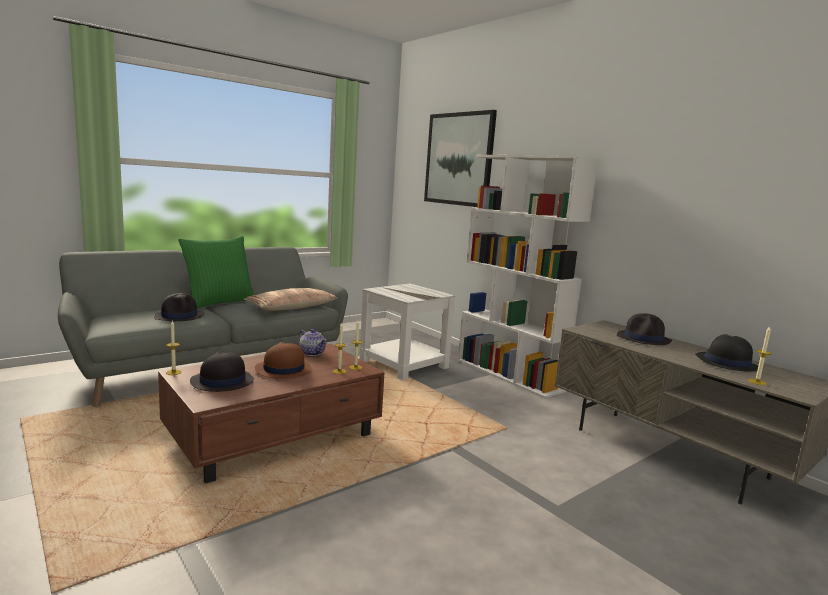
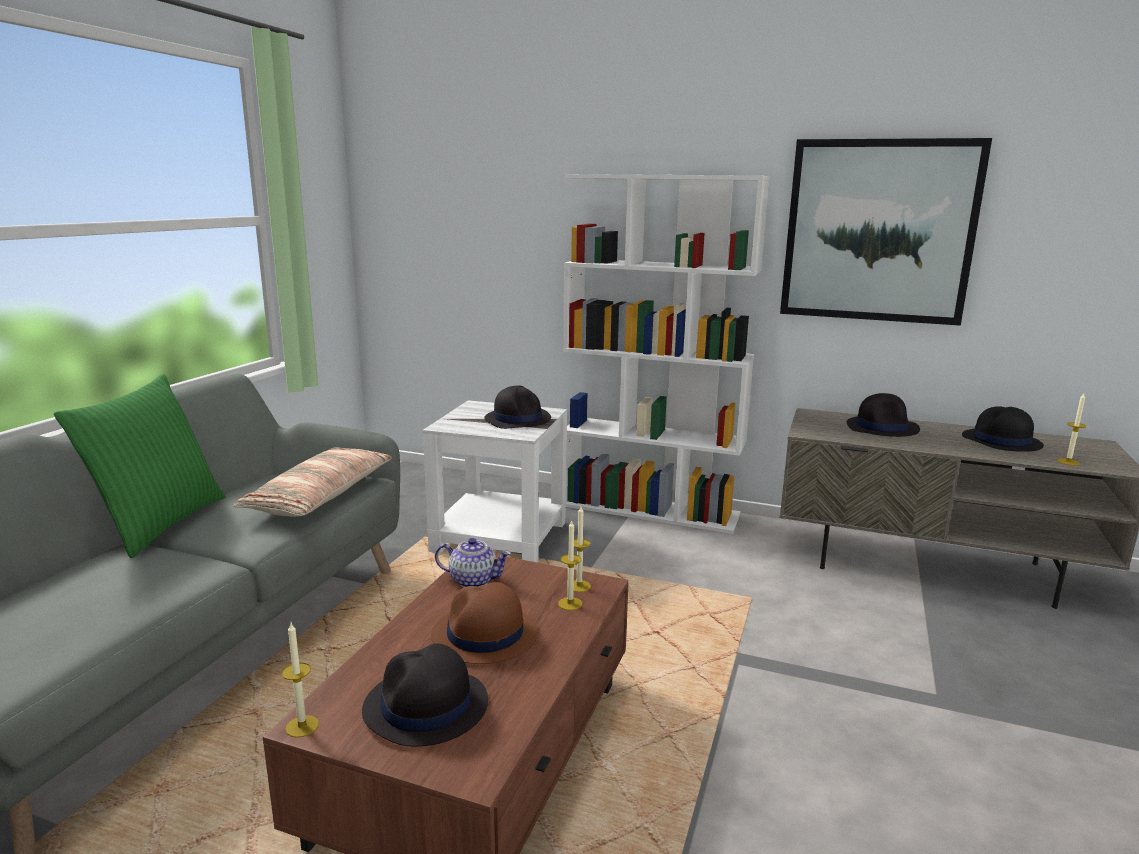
camera: 30 degrees left, 5 degrees up
(180, 316) = (134, 584): black hat -> black hat (518, 419)
(459, 159) = (498, 178): picture -> picture (878, 231)

